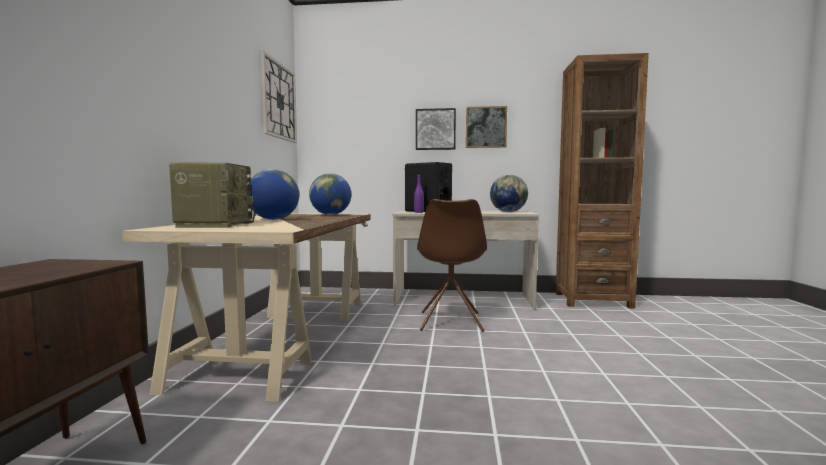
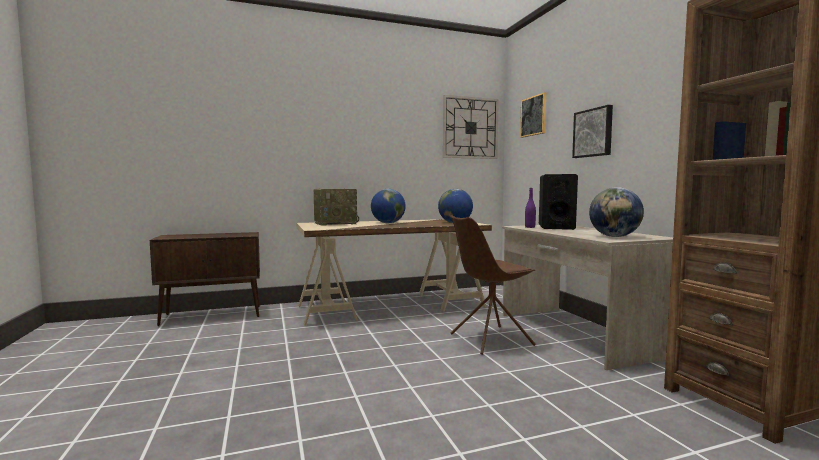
camera: 65 degrees right, 0 degrees up
(486, 127) = (643, 122): picture -> picture (533, 116)

